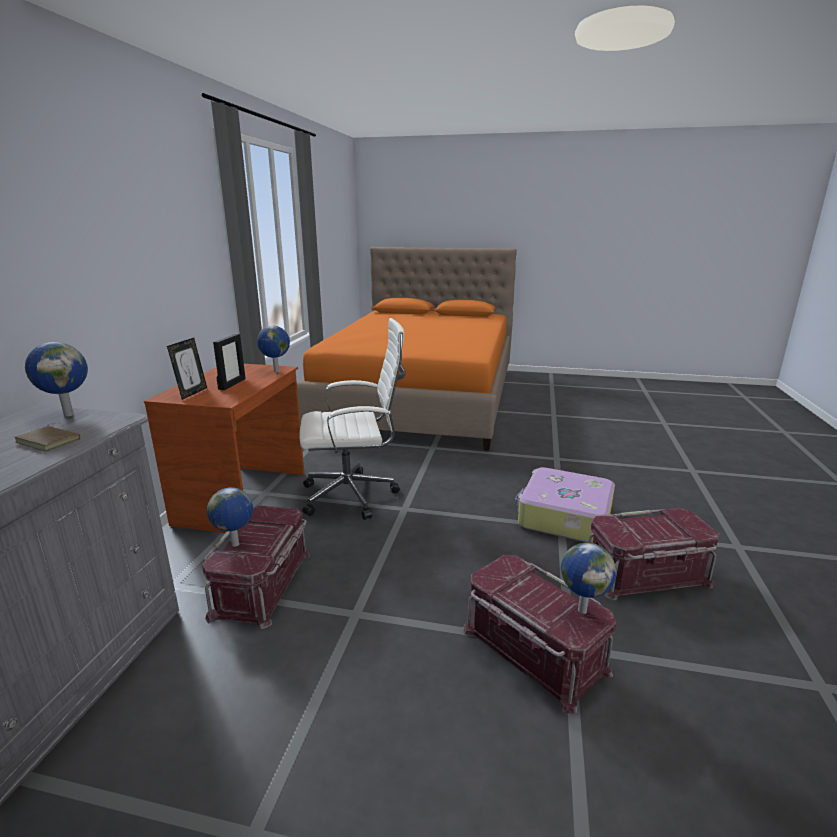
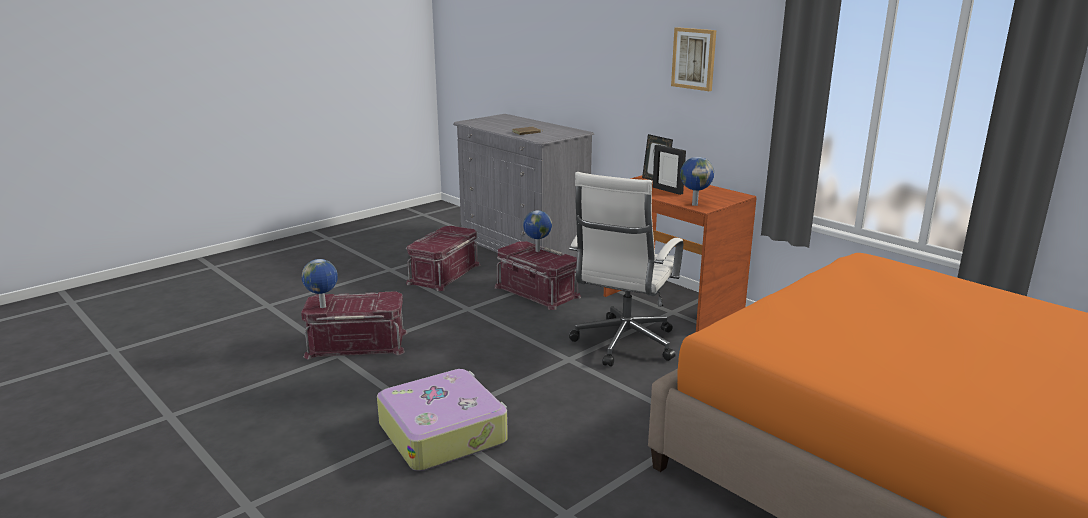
camera: 125 degrees right, 0 degrees up
(69, 414) = (564, 134): globe -> none
(142, 245) = (694, 58): none -> picture
(646, 574) = (323, 422): red storage box -> red storage box (443, 273)

